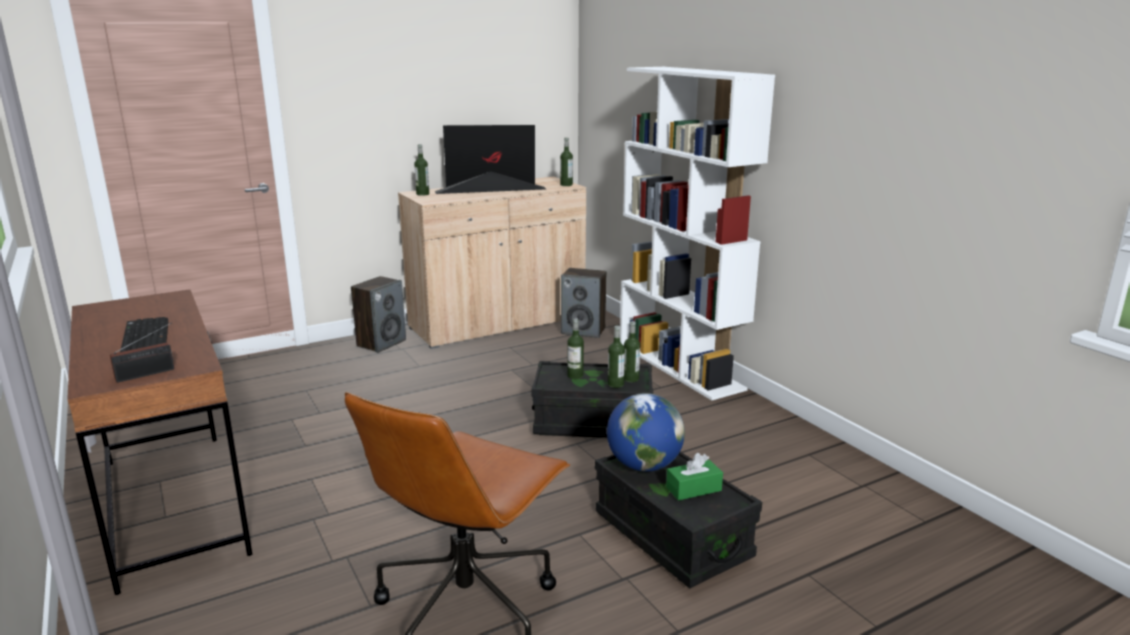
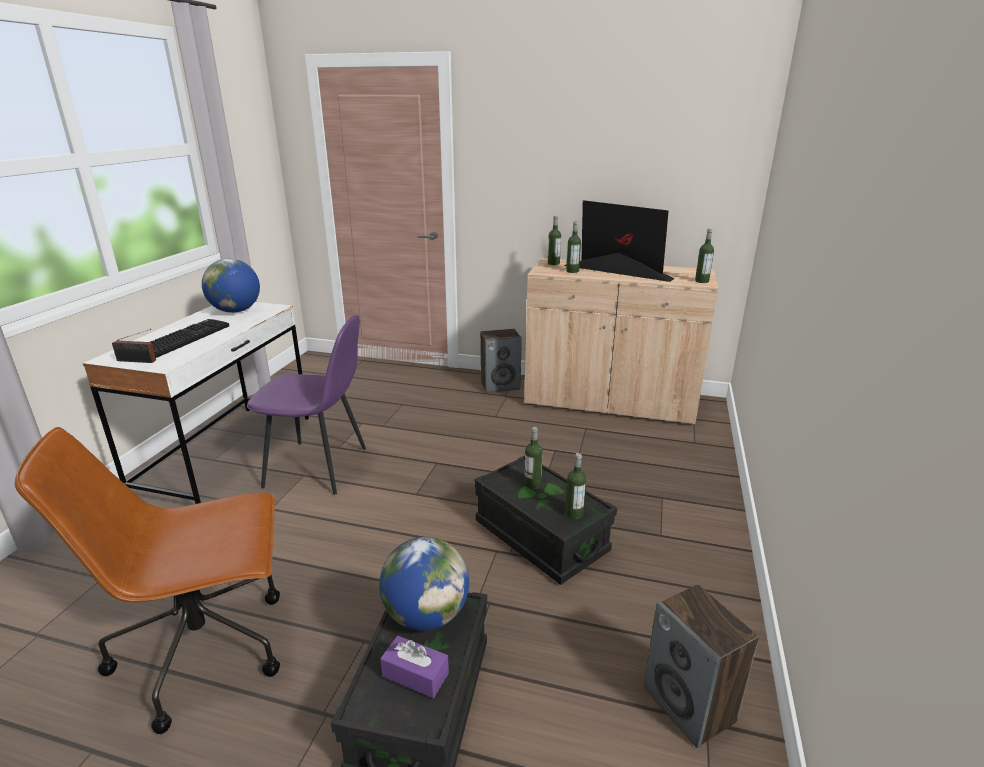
camera: 45 degrees right, 5 degrees up
(130, 310) = (236, 311): none -> globe
(174, 505) = (228, 454): brown desk -> white desk
(315, 467) = (319, 467): none -> purple chair
(584, 331) = (675, 439): speaker -> speaker (689, 705)
(615, 384) = (547, 512): bottle -> bottle (572, 271)
(680, 366) = (717, 522): white bookcase -> none
(693, 489) = (415, 675): green tissue box -> purple tissue box

